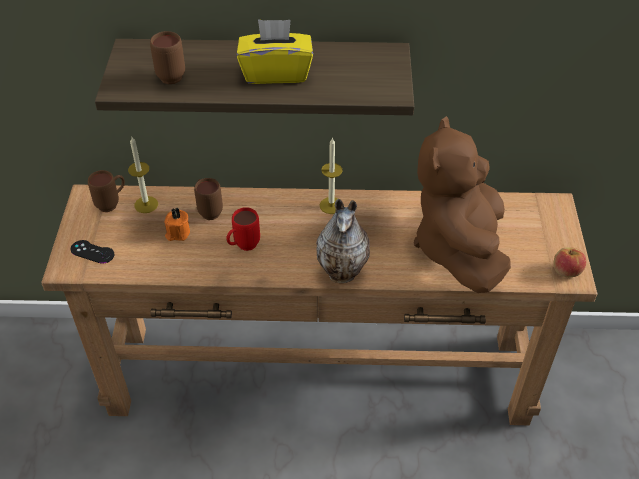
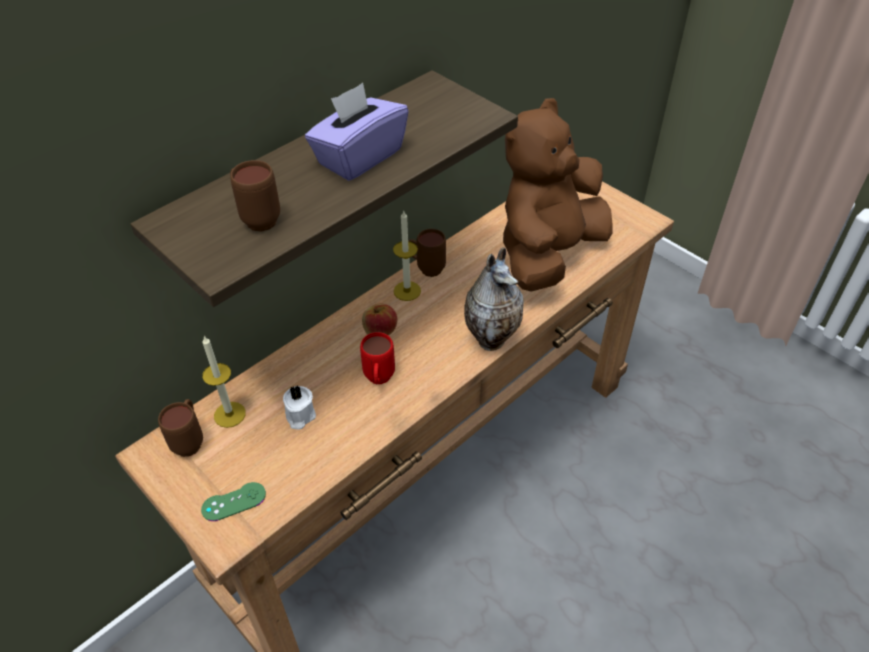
camera: 45 degrees left, 0 degrees up
(92, 252) = (234, 502): black game controller -> green game controller
(177, 233) = (299, 416): orange candle -> white candle
(208, 210) = (302, 374): brown mug -> brown mug (425, 269)
(276, 72) = (359, 157): yellow tissue box -> purple tissue box
(459, 248) = (548, 254): brown plush toy -> brown plush toy turned 75 degrees clockwise
(566, 271) = (636, 218): apple -> apple (380, 331)

